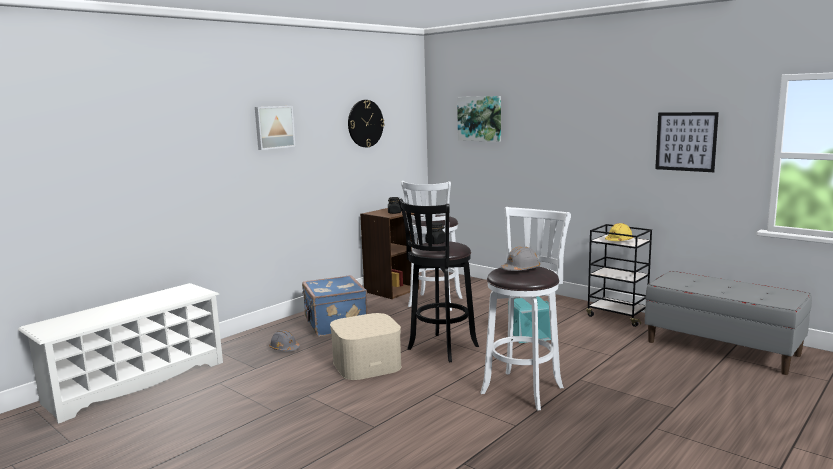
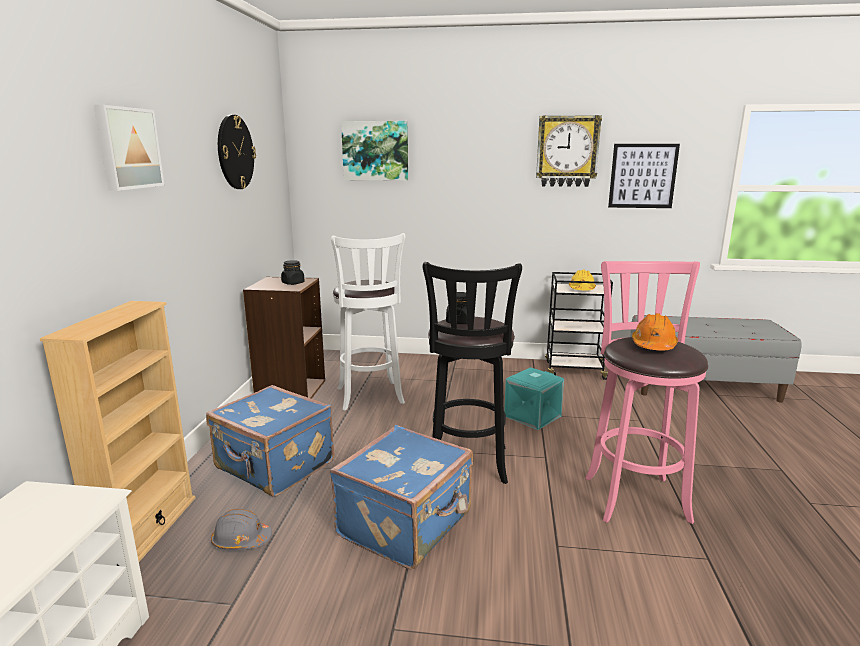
camera: 35 degrees left, 5 degrees up
(252, 335) = (147, 530): none -> beige bookcase
(367, 364) = (407, 524): beige storage box -> blue suitcase
(520, 269) = (653, 345): grey hard hat -> orange hard hat
(524, 388) = (634, 495): white stool -> pink stool
(619, 119) = (567, 151): none -> wall clock

